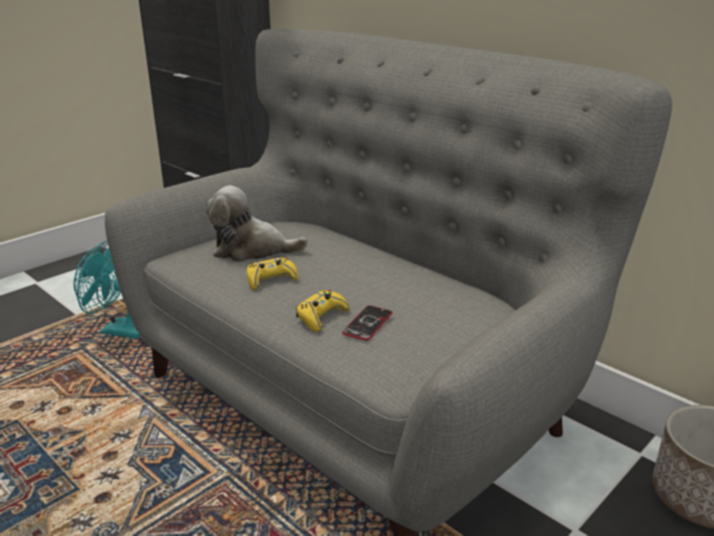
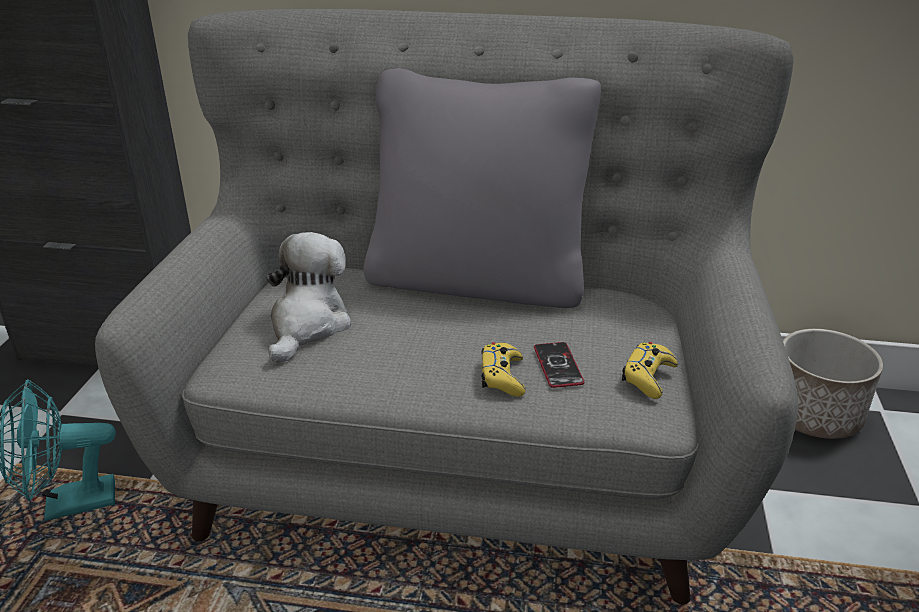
camera: 35 degrees left, 5 degrees up
(251, 250) = (308, 325): plush toy -> plush toy turned 135 degrees clockwise
(271, 279) = (388, 354): yellow game controller -> yellow game controller (648, 377)
(394, 258) = (476, 280): none -> grey pillow

